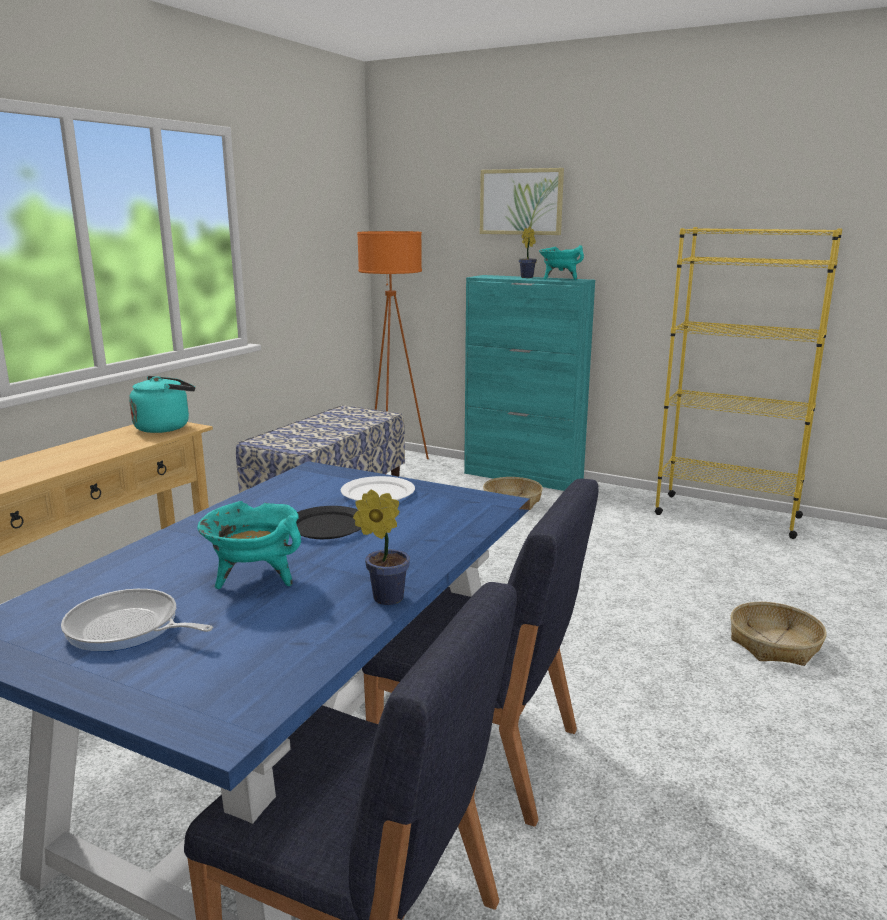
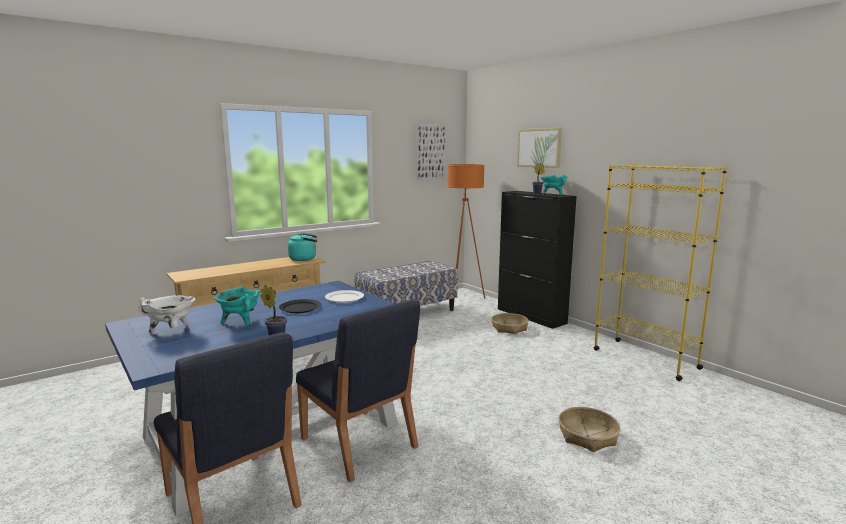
camera: 25 degrees right, 5 degrees down
(127, 628) = (172, 331): frying pan -> white cooking pot
(322, 210) = (430, 152): none -> picture
(523, 477) = (531, 316): turquoise cabinet -> black cabinet

